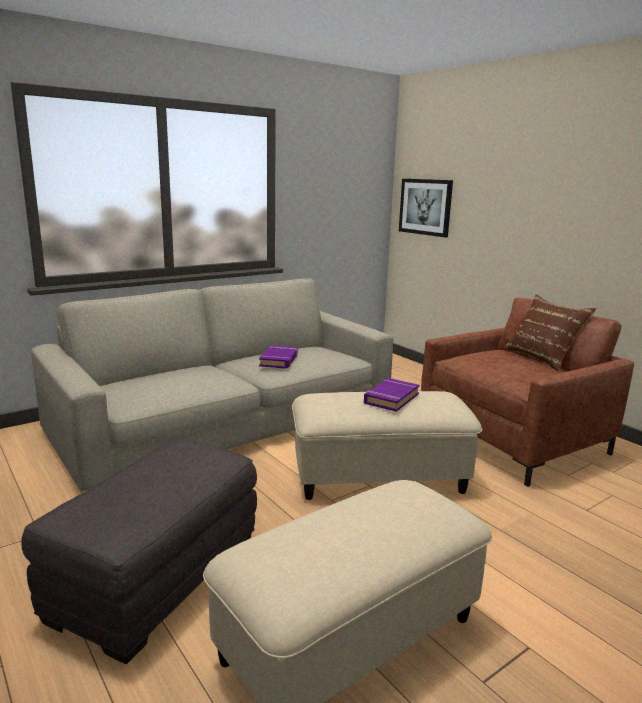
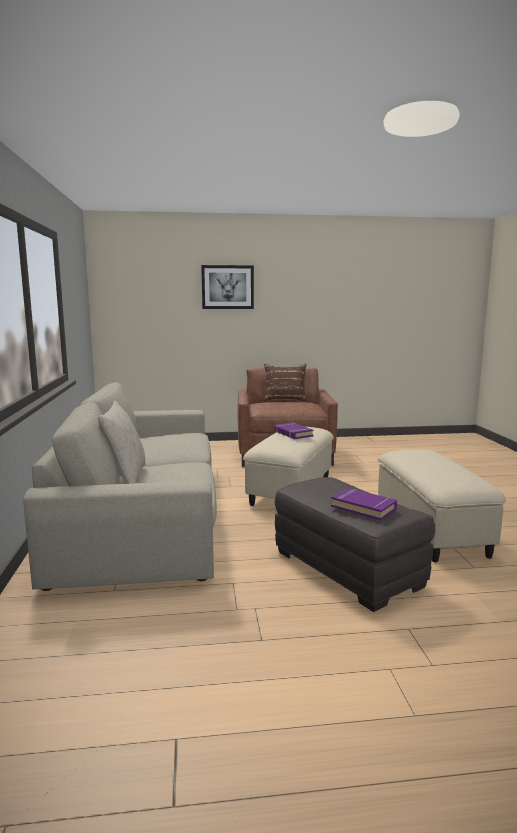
camera: 60 degrees left, 5 degrees down
(175, 370) = (125, 477): none -> beige pillow
(279, 360) = (172, 445): purple book -> purple book (363, 508)
(425, 207) = (131, 317): picture -> picture (227, 287)

